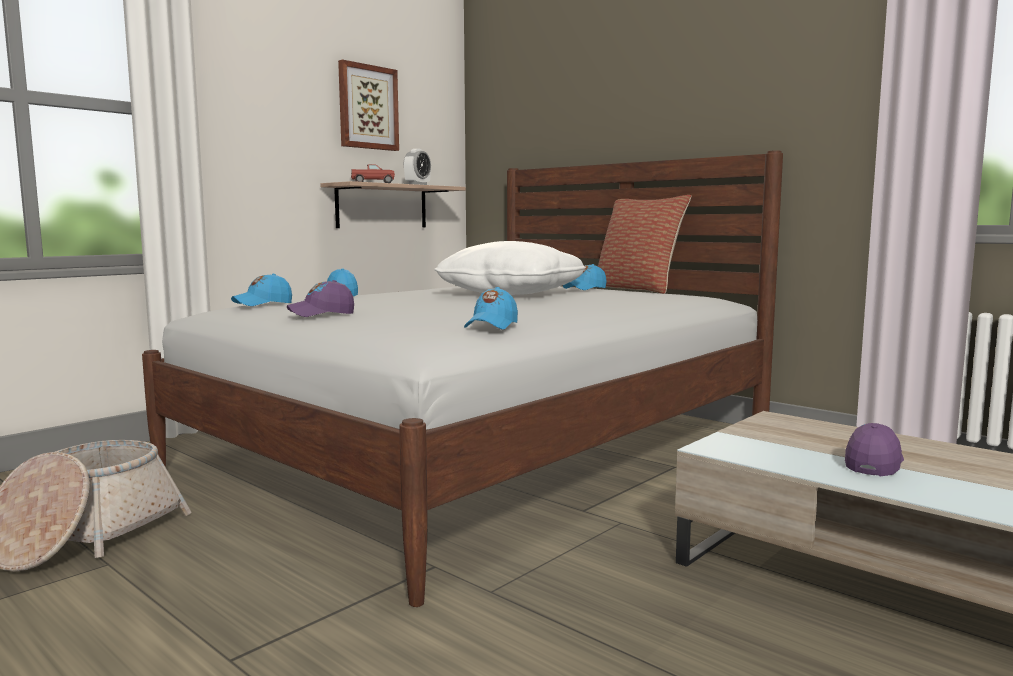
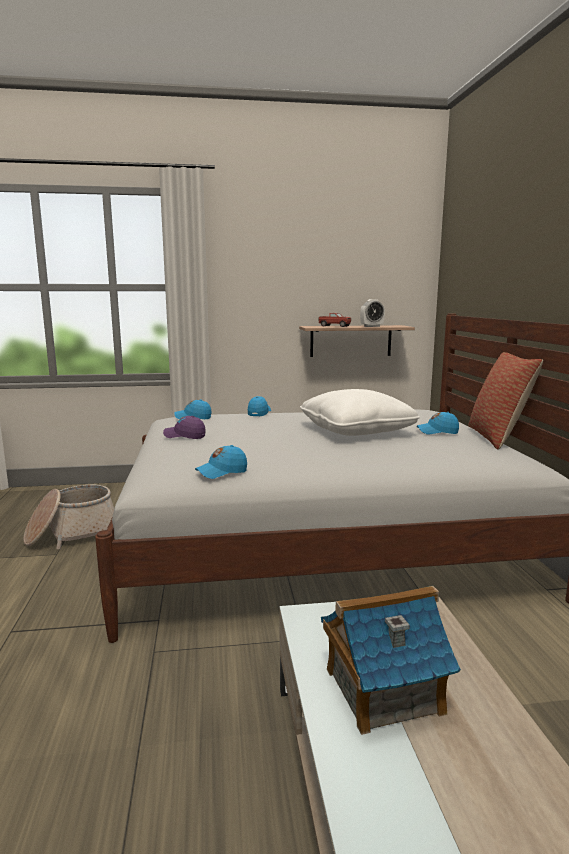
camera: 40 degrees right, 5 degrees up
(367, 107) = (342, 268): picture -> none
(874, 463) = (382, 690): purple cap -> toy house

